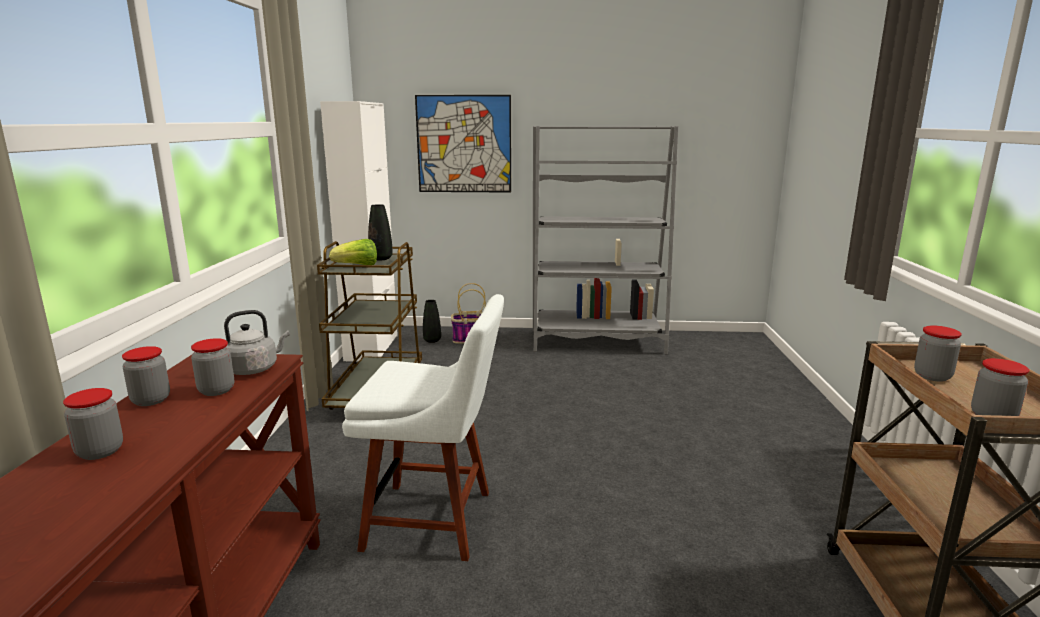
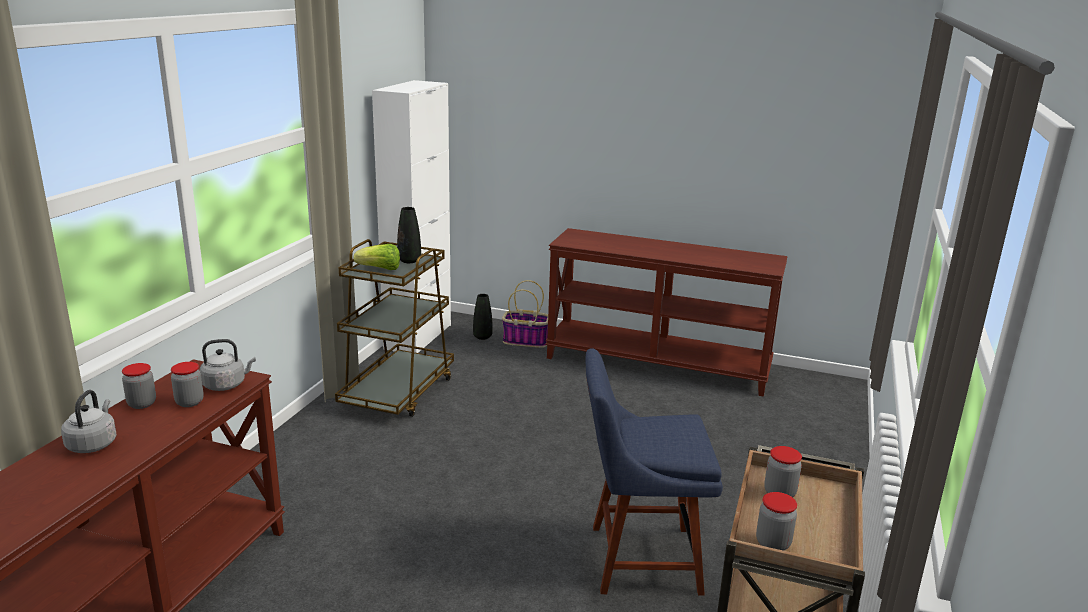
camera: 15 degrees right, 5 degrees up
(100, 451) = (93, 444): jar -> grey kettle
(435, 520) = (386, 530): white chair -> none
(464, 144) = (535, 128): picture -> none
(597, 342) = (658, 364): grey bookcase -> brown console table
(699, 498) = (637, 559): none -> blue chair

